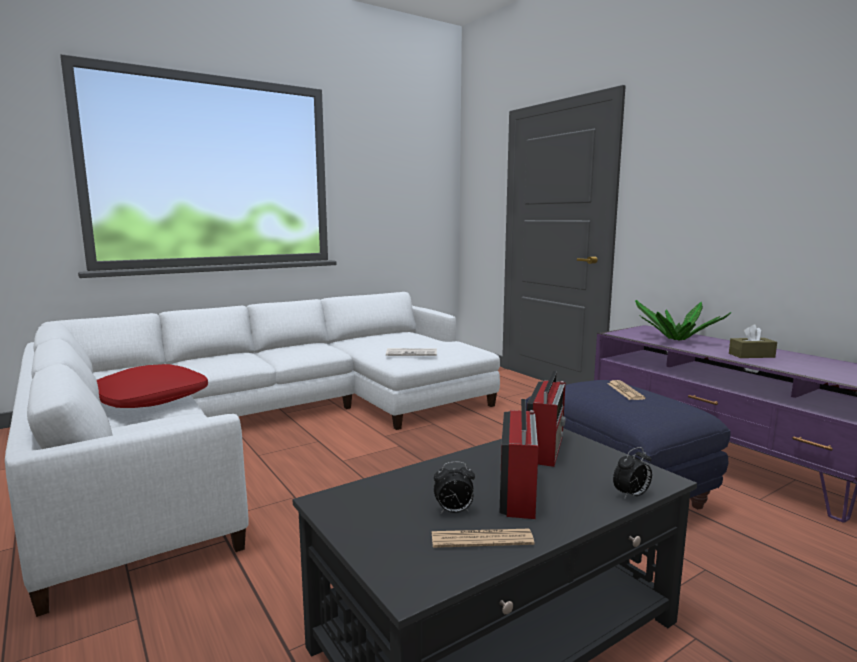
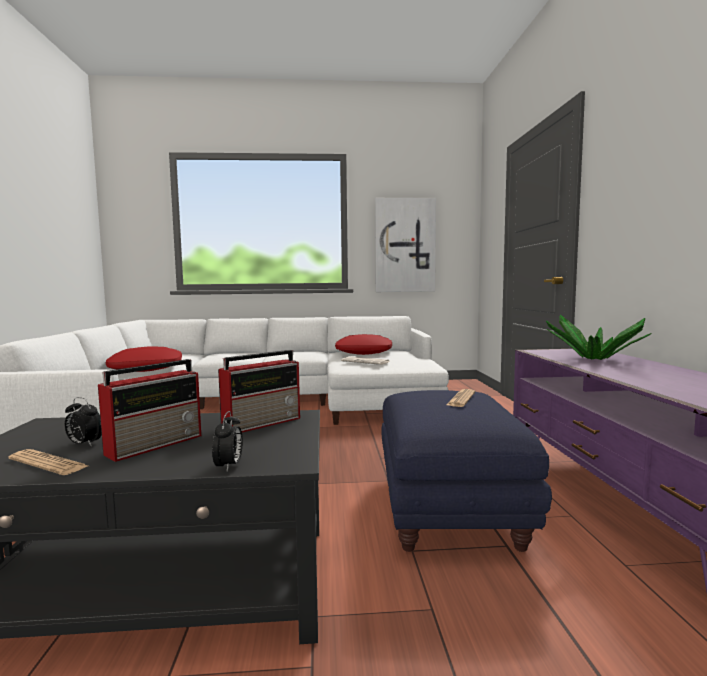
camera: 30 degrees right, 5 degrees down
(382, 340) = (364, 352): none -> red pillow
(388, 207) = (404, 245): none -> picture
(631, 495) = (229, 466): alarm clock -> alarm clock turned 90 degrees counterclockwise
(751, 355) = (654, 377): brown tissue box -> none

